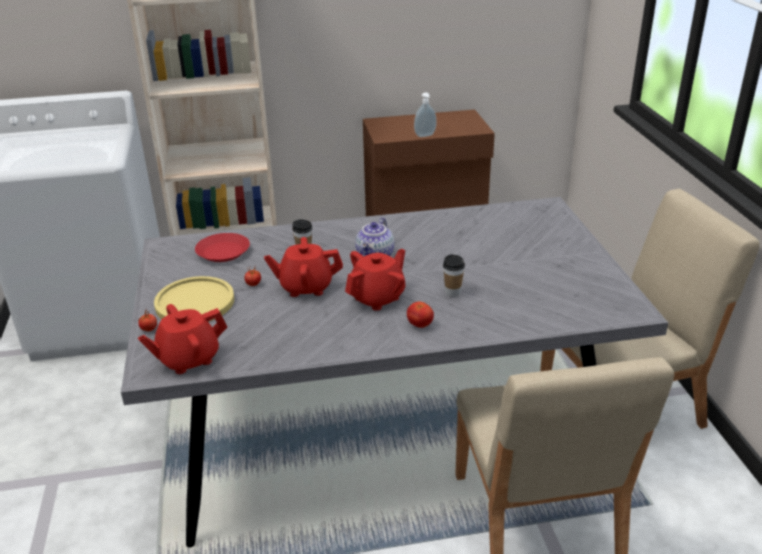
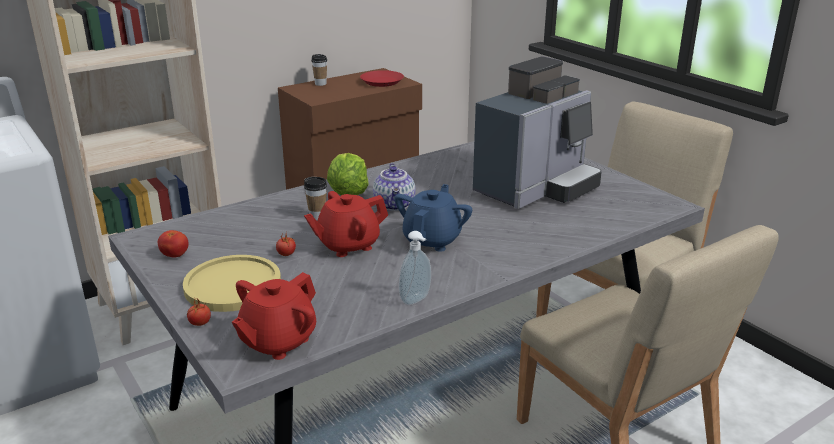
camera: 25 degrees left, 5 degrees down
(223, 252) = (221, 230): red plate -> red plate (382, 82)
(347, 236) = (348, 192): none -> lettuce
(377, 298) = (432, 240): red teapot -> blue teapot
(420, 325) = (497, 254): tomato -> tomato (175, 255)
(425, 136) = (358, 93): soap dispenser -> soap dispenser (416, 300)
(452, 292) = (501, 221): cup -> cup (320, 84)
(516, 265) = (536, 188): none -> coffee machine

